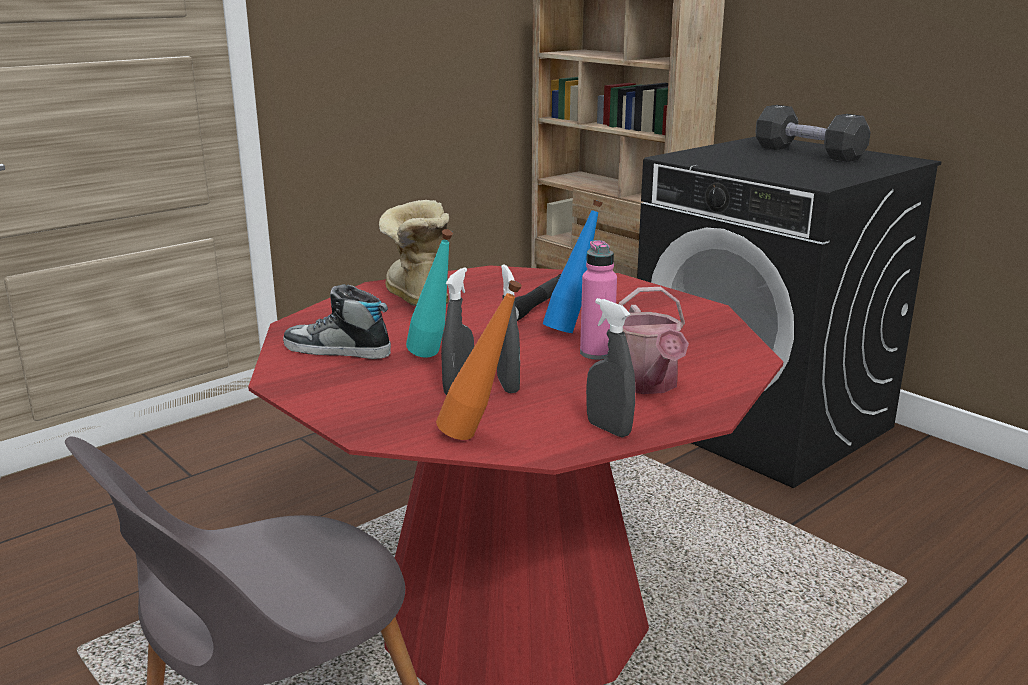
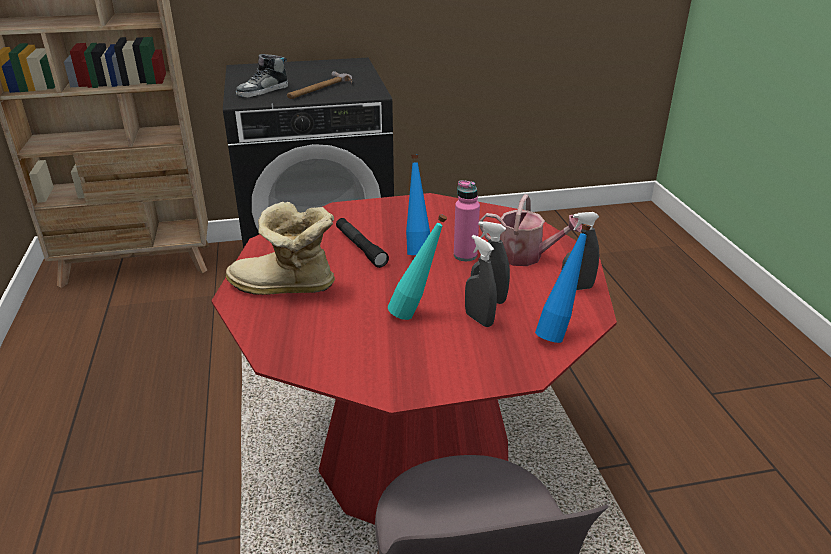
camera: 60 degrees left, 10 degrees up
(337, 350) = (358, 351): shoe -> shoe (263, 91)
(479, 436) = (558, 333): orange bottle -> blue bottle
(778, 168) = (319, 89): none -> hammer
(808, 153) = (298, 72): black dumbbell -> none

